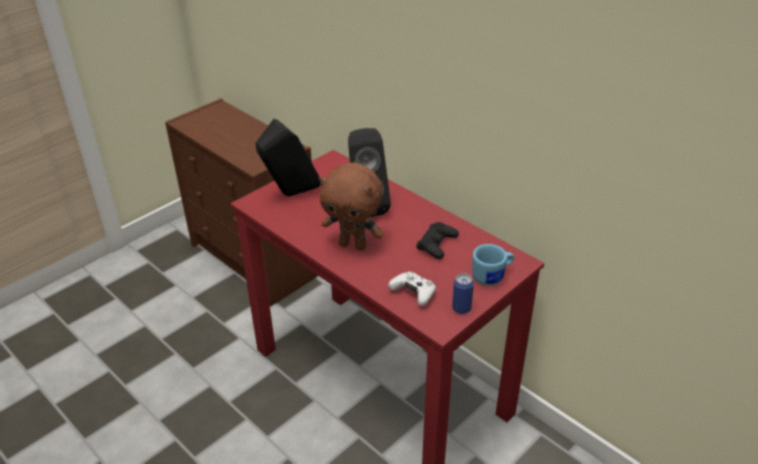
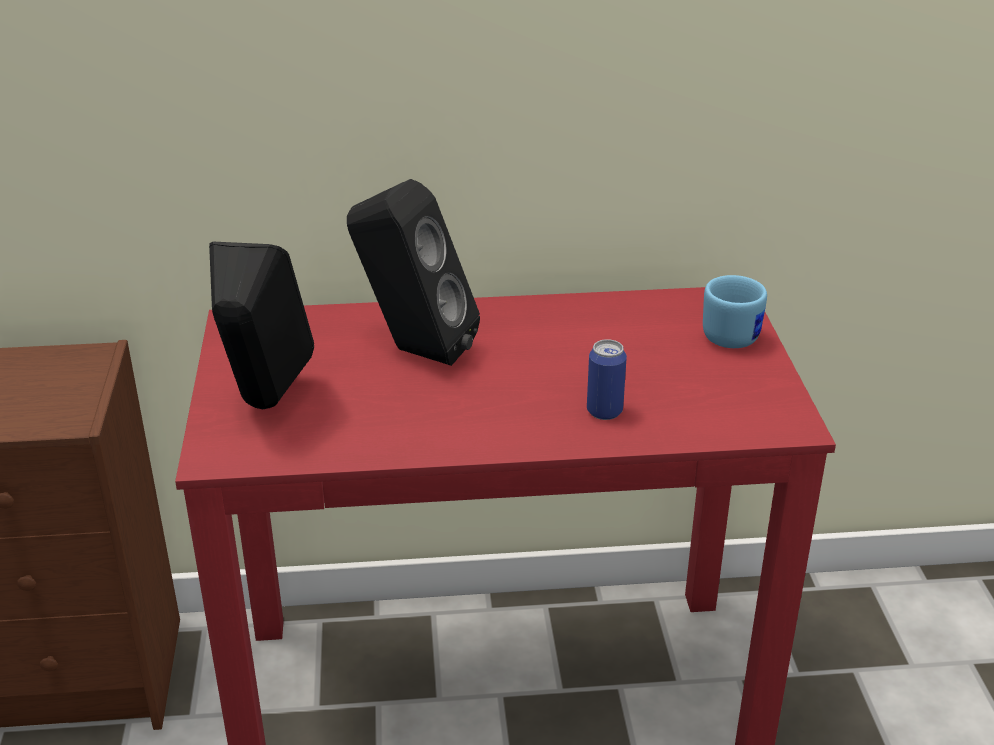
camera: 50 degrees left, 5 degrees down
(353, 245) = (499, 409): brown plush toy -> none
(414, 293) = (690, 411): white game controller -> none
(437, 244) = (601, 339): black game controller -> none
(461, 308) = (772, 389): can -> can (604, 411)

